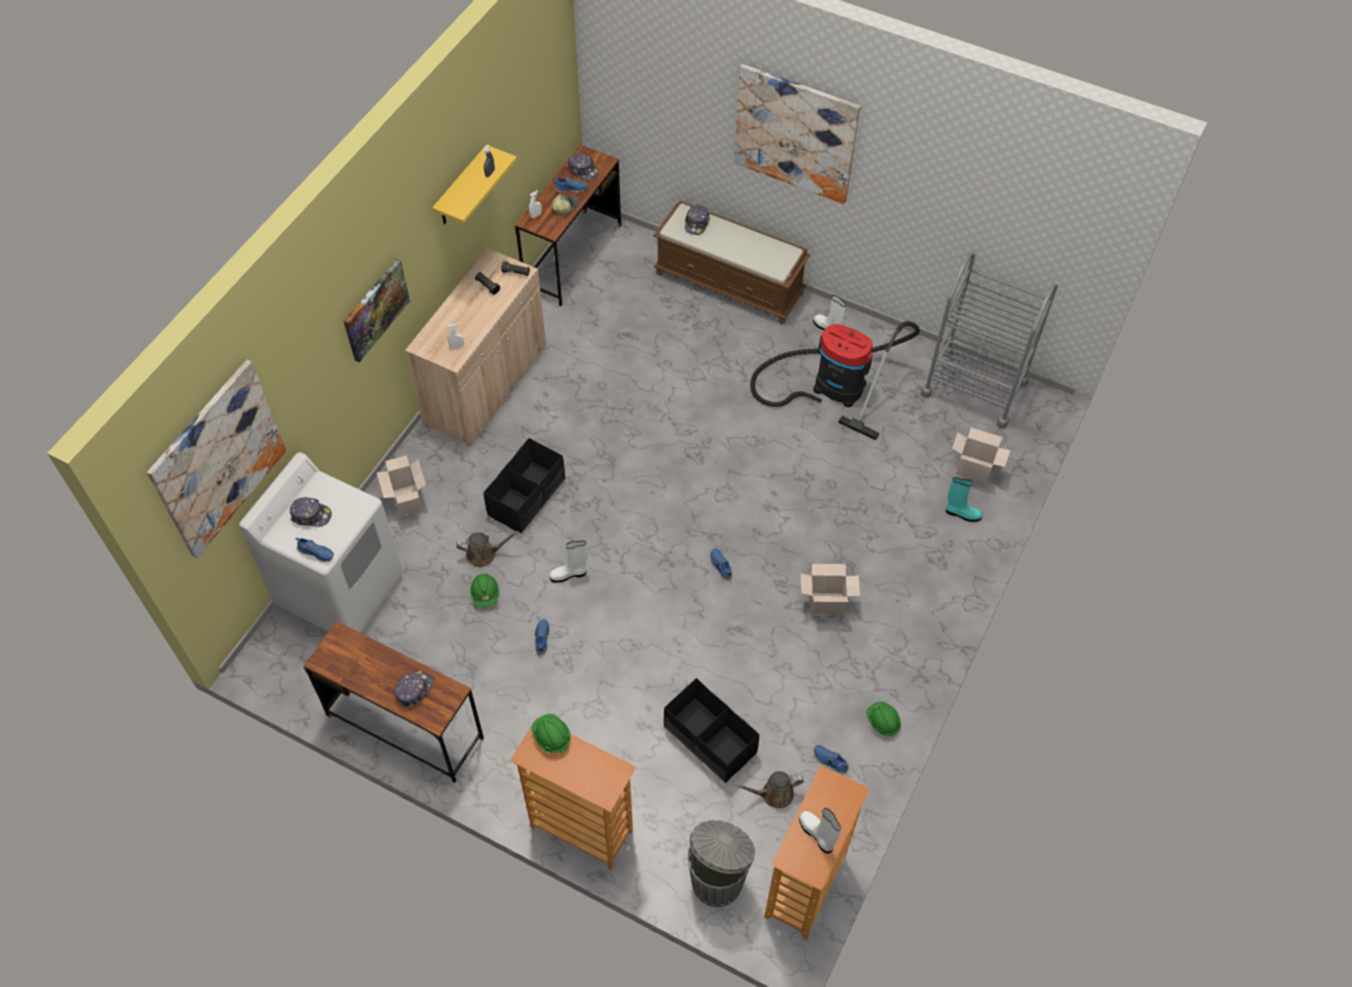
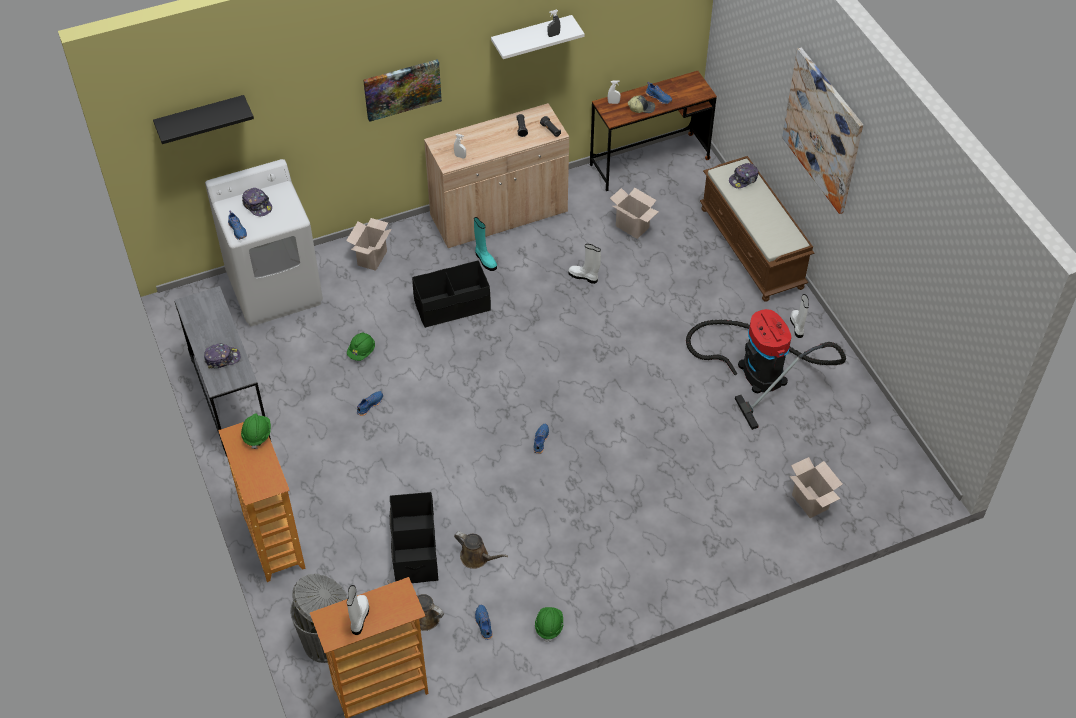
camera: 40 degrees right, 5 degrees down
(218, 459) = (201, 119): picture -> black shelf
(405, 727) = (230, 400): brown desk -> grey desk
(461, 188) = (531, 37): yellow shelf -> white shelf
(484, 554) = (386, 325): brown watering can -> brown watering can (477, 557)
(569, 574) = (430, 375): white boot -> white boot (584, 277)
(583, 170) = (681, 89): cap -> none
(827, 602) = (593, 517): cardboard box -> cardboard box (633, 227)
(962, 514) = (766, 526): turquoise boot -> turquoise boot (485, 260)
(974, 388) = (875, 443): grey cart -> none

